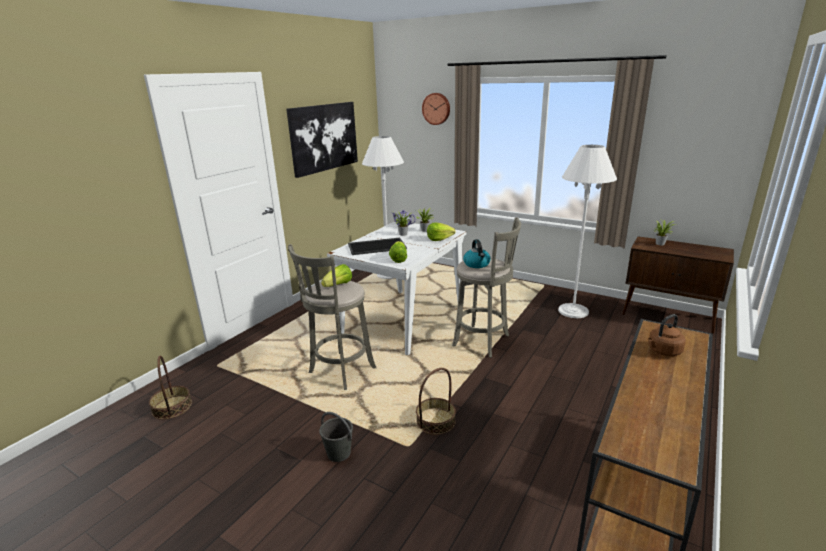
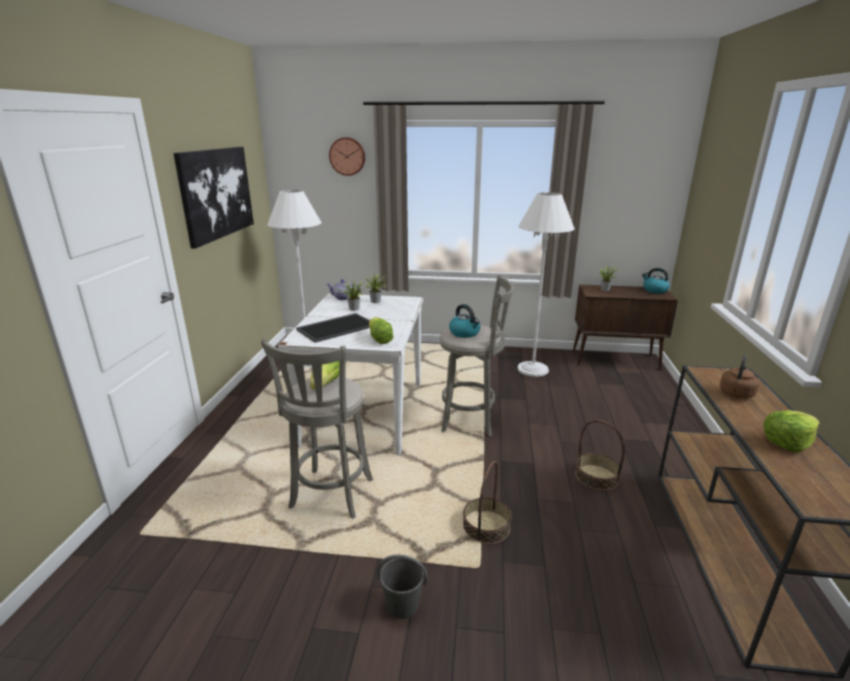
camera: 25 degrees left, 0 degrees up
(172, 407) = (102, 620): basket -> basket (596, 477)
(439, 239) = (402, 309): lettuce -> lettuce (787, 442)
(716, 250) = (654, 290): none -> kettle

